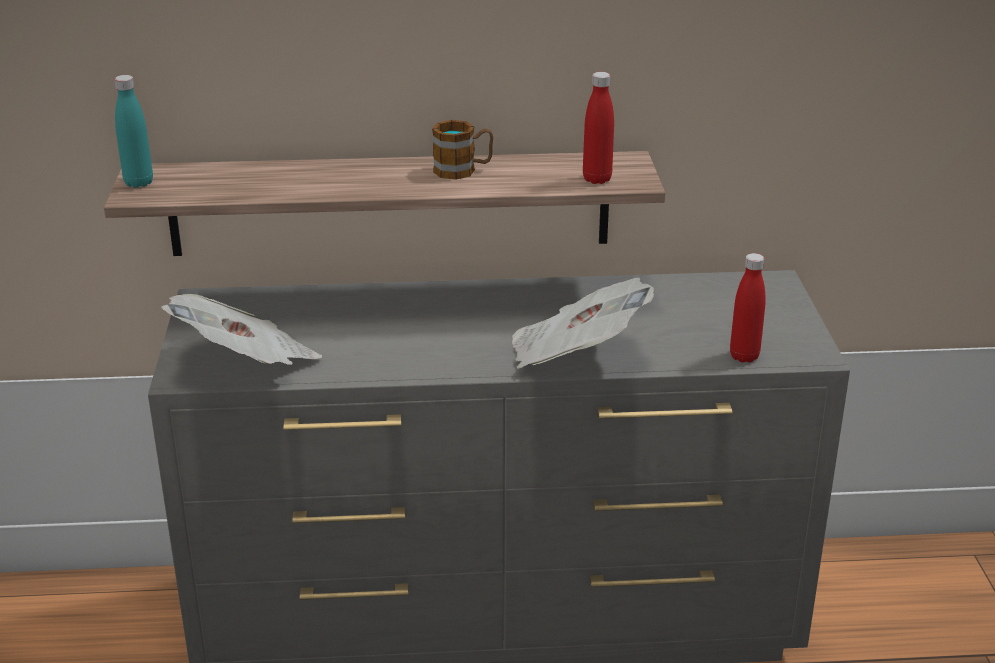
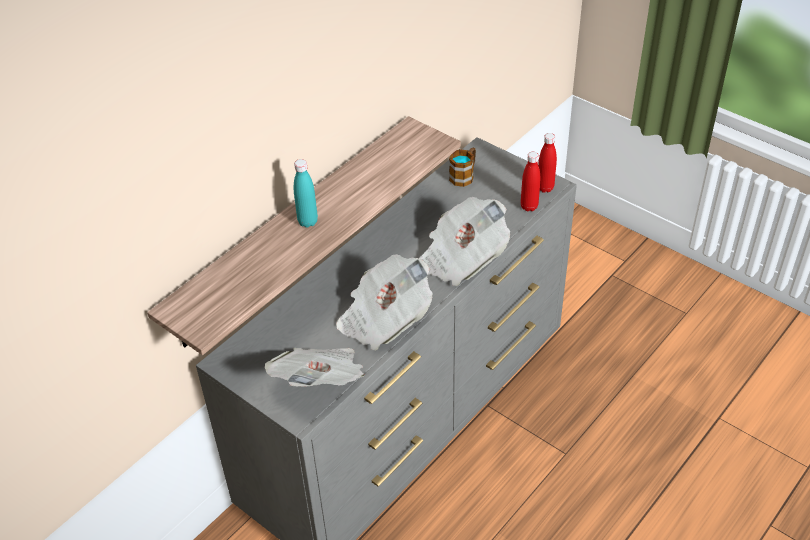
camera: 45 degrees left, 15 degrees up
(138, 183) = (187, 318): turquoise bottle -> turquoise bottle (308, 222)
(398, 355) = (384, 319): none -> newspaper
(463, 170) = (346, 188): mug -> mug (464, 175)
(597, 179) = (418, 152): red bottle -> red bottle (545, 188)

